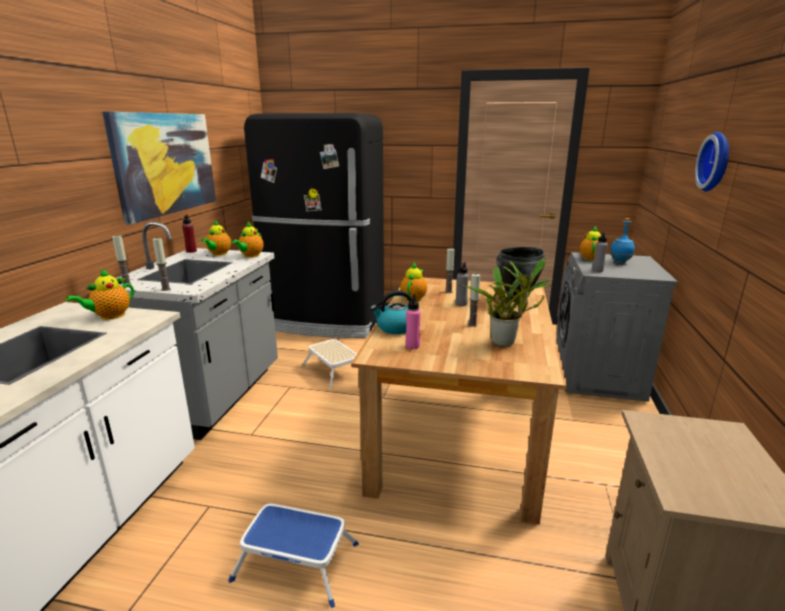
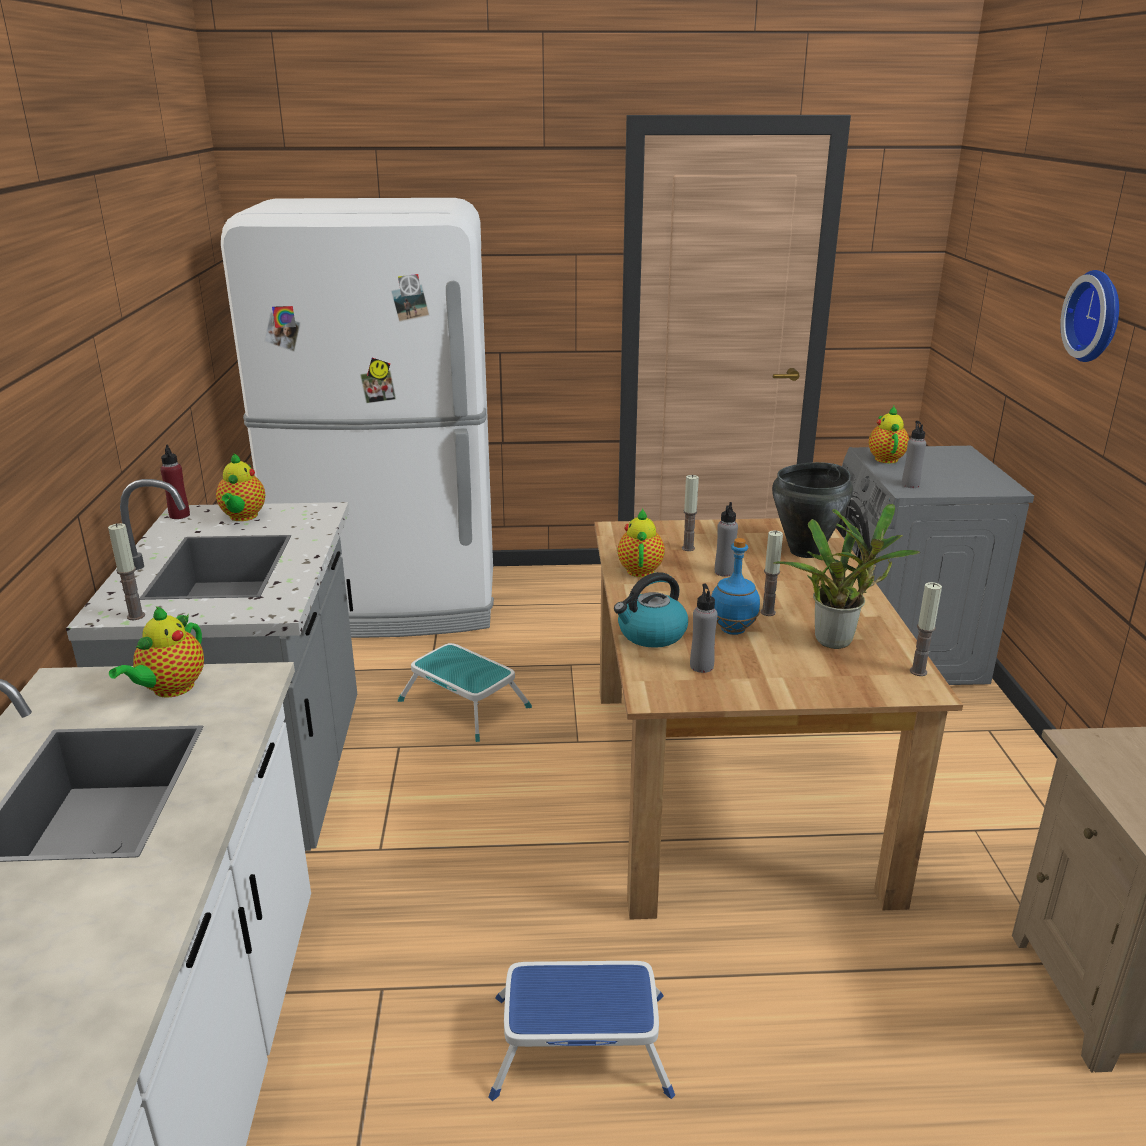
camera: 15 degrees left, 5 degrees up
(166, 163) = (118, 348): picture -> none
(166, 289) = (224, 615): candle -> candle (918, 671)
(250, 256) = (311, 515): teapot -> none
(325, 321) = (391, 601): black fridge -> white fridge
(334, 371) = (463, 704): beige step ladder -> turquoise step ladder
(412, 346) = (701, 666): pink bottle -> grey bottle
(619, 262) = (933, 464): blue bottle -> blue bottle (732, 630)

